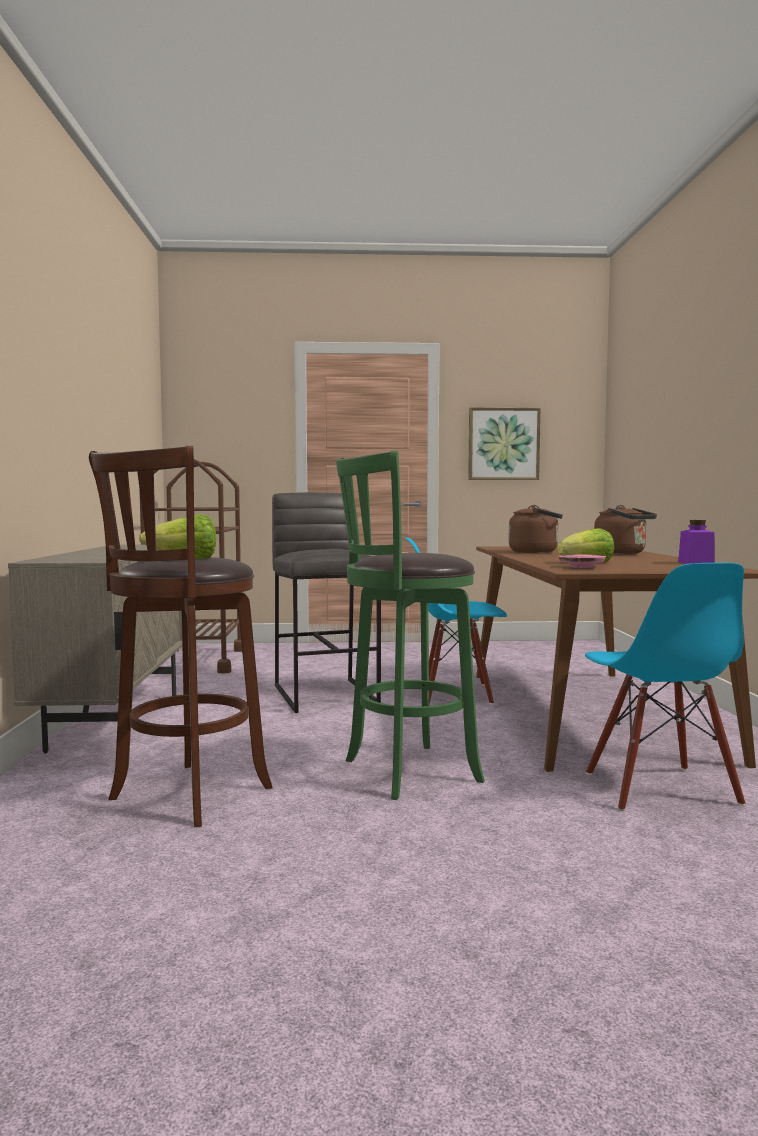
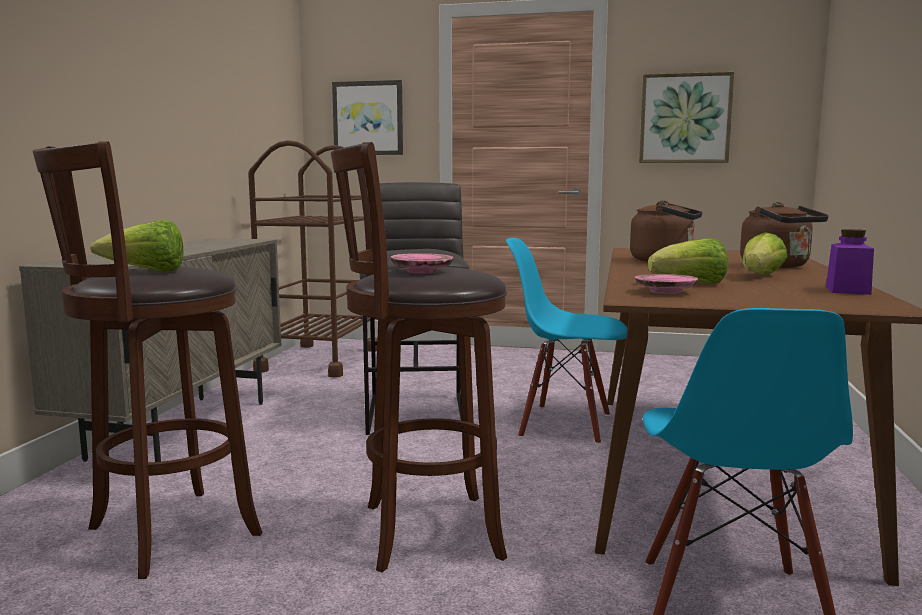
camera: 15 degrees right, 5 degrees up
(228, 438) = (368, 118): none -> picture
(405, 772) = (422, 532): green stool -> brown stool
(410, 554) = (422, 271): none -> pink plate
(623, 558) = (760, 276): none -> lettuce

